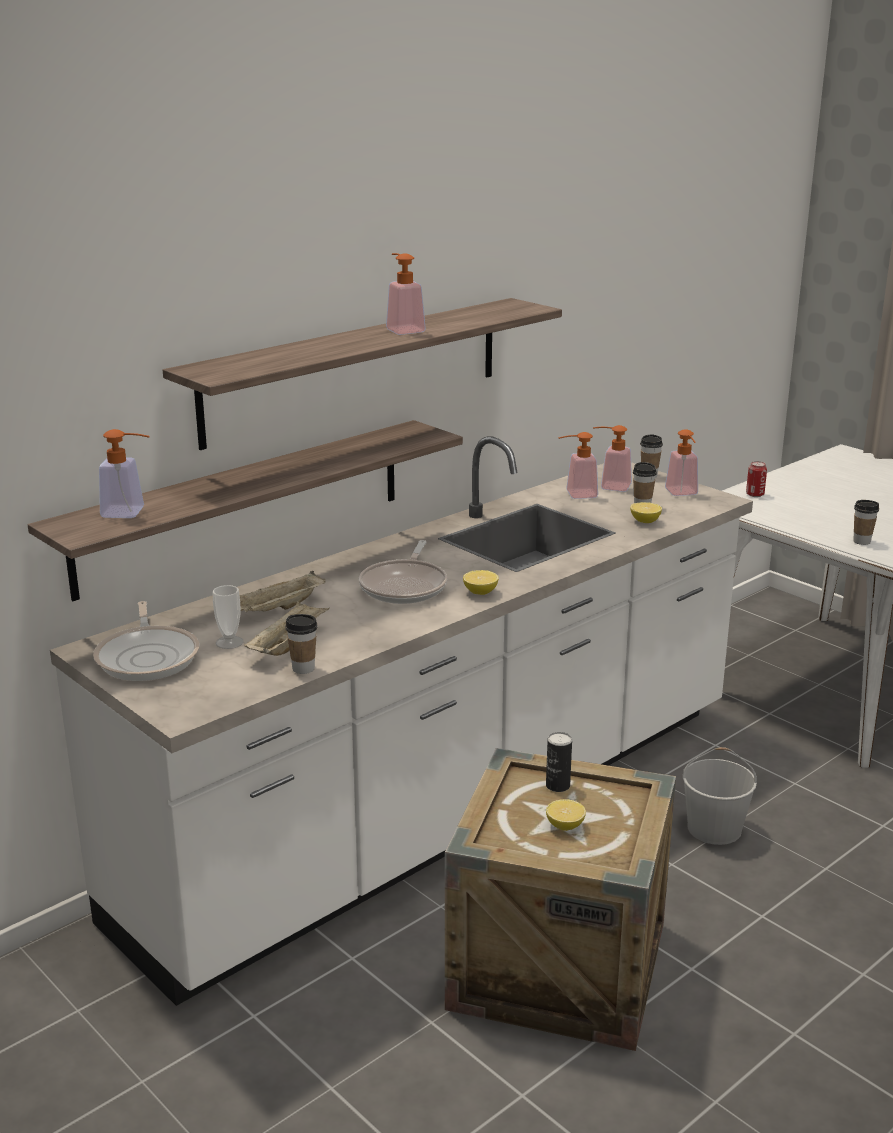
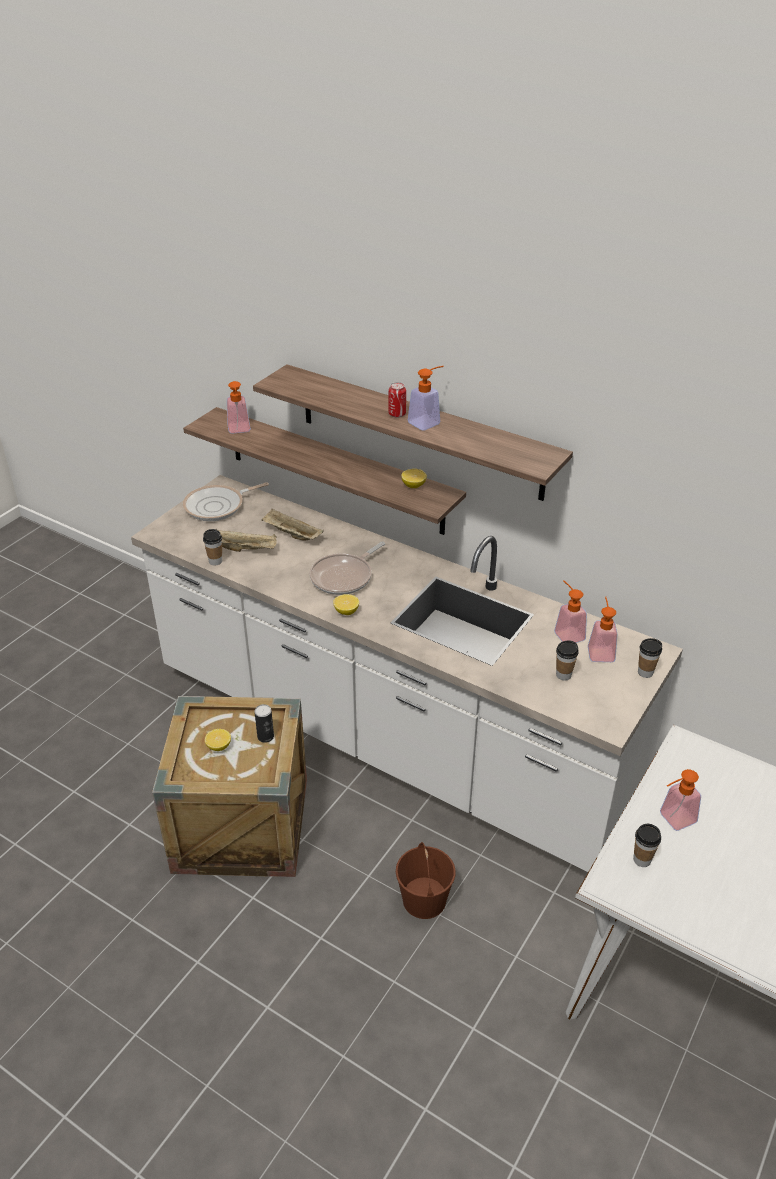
camera: 75 degrees right, 15 degrees up
(229, 642) = (242, 528): cup -> none
(405, 586) = (344, 577): frying pan -> frying pan turned 45 degrees counterclockwise
(645, 521) = (526, 680): lemon -> lemon (413, 485)
(683, 494) = (609, 698): soap dispenser -> soap dispenser (672, 820)
(715, 828) = (424, 900): white bucket -> brown bucket
(755, 494) = (725, 771): can -> can (397, 414)

